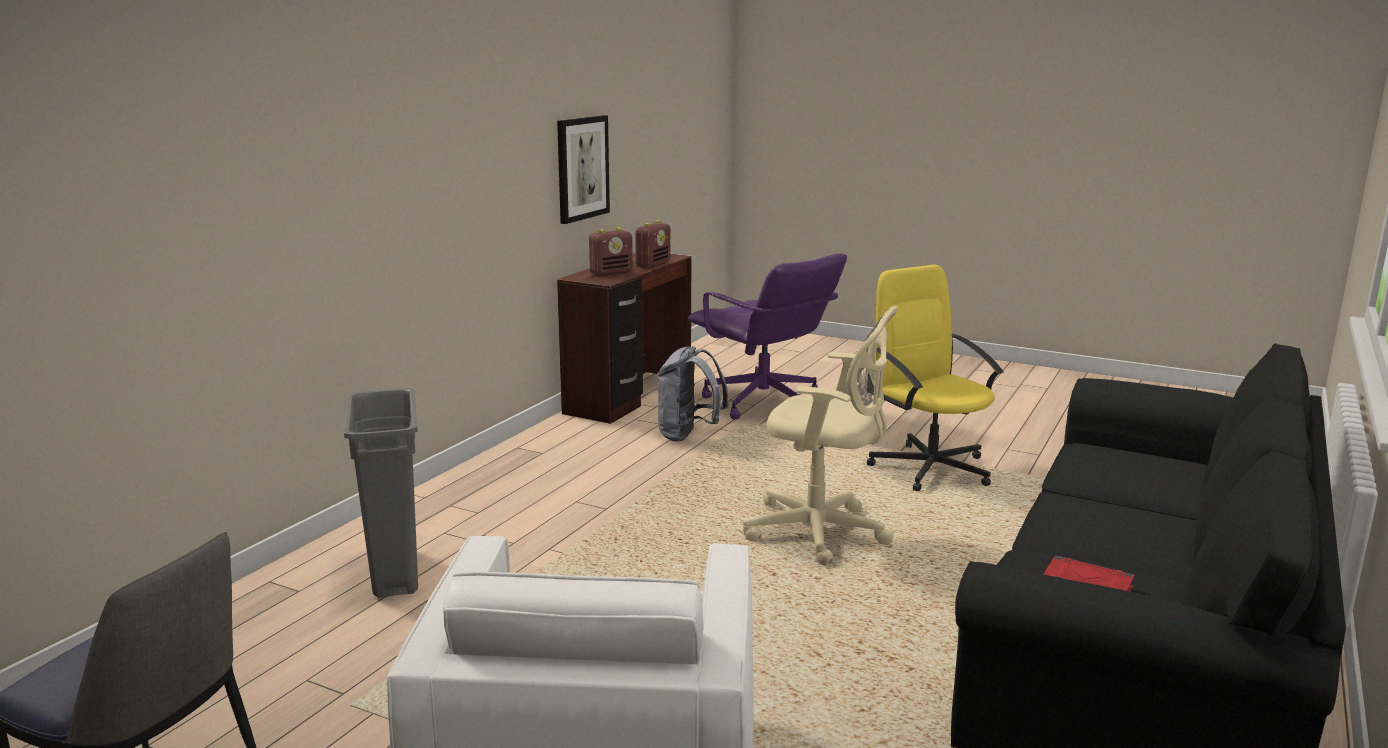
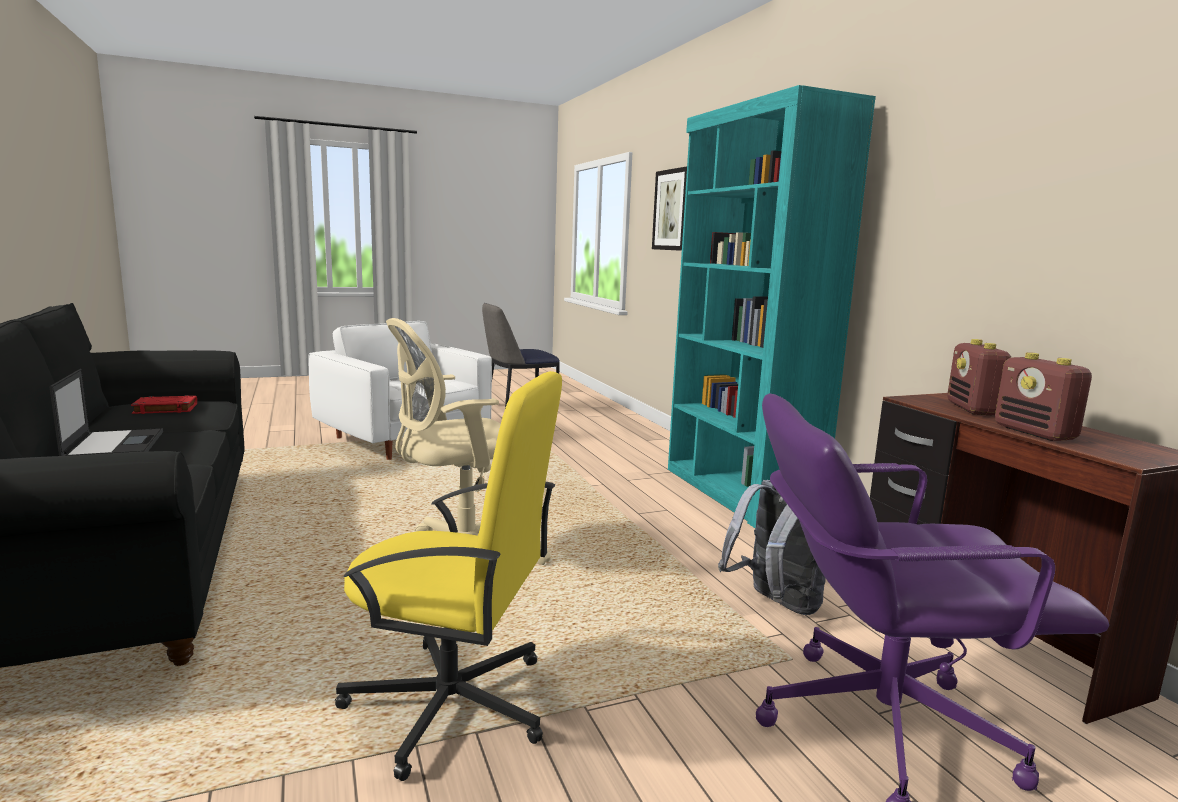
camera: 130 degrees right, 5 degrees down
(395, 572) = (635, 454): grey trash can -> none
(473, 488) = (738, 492): none -> turquoise bookcase
(582, 168) = (1057, 254): picture -> picture (672, 210)
(1140, 535) = (114, 445): none -> laptop

